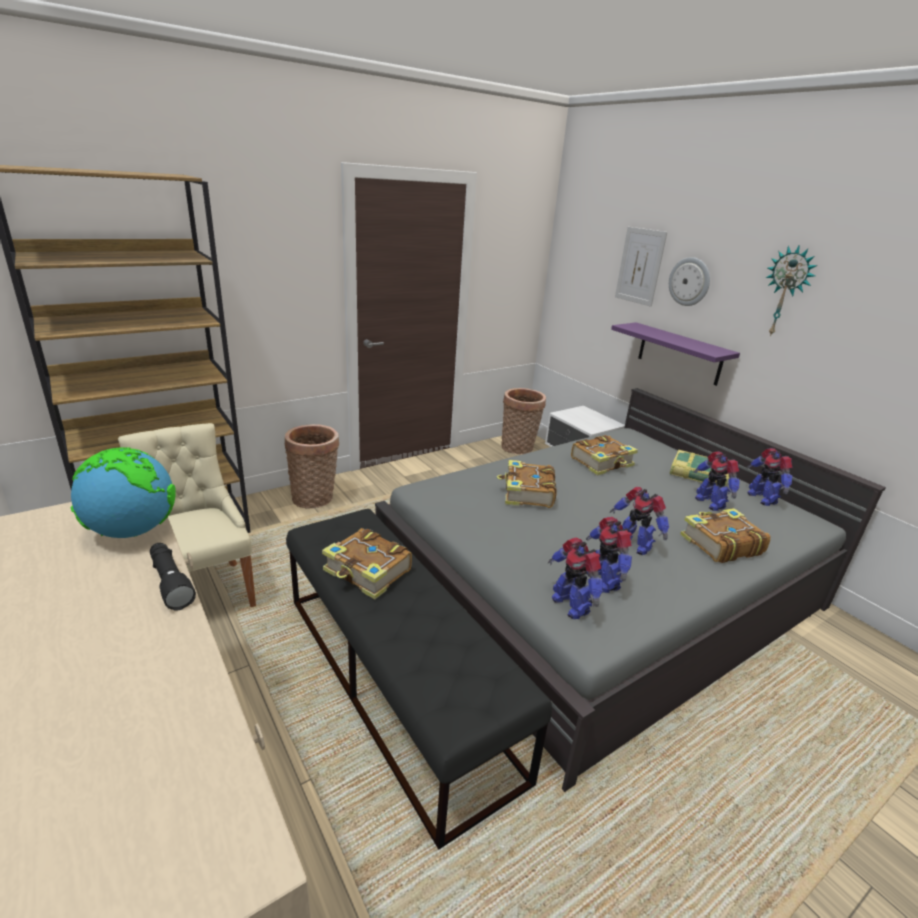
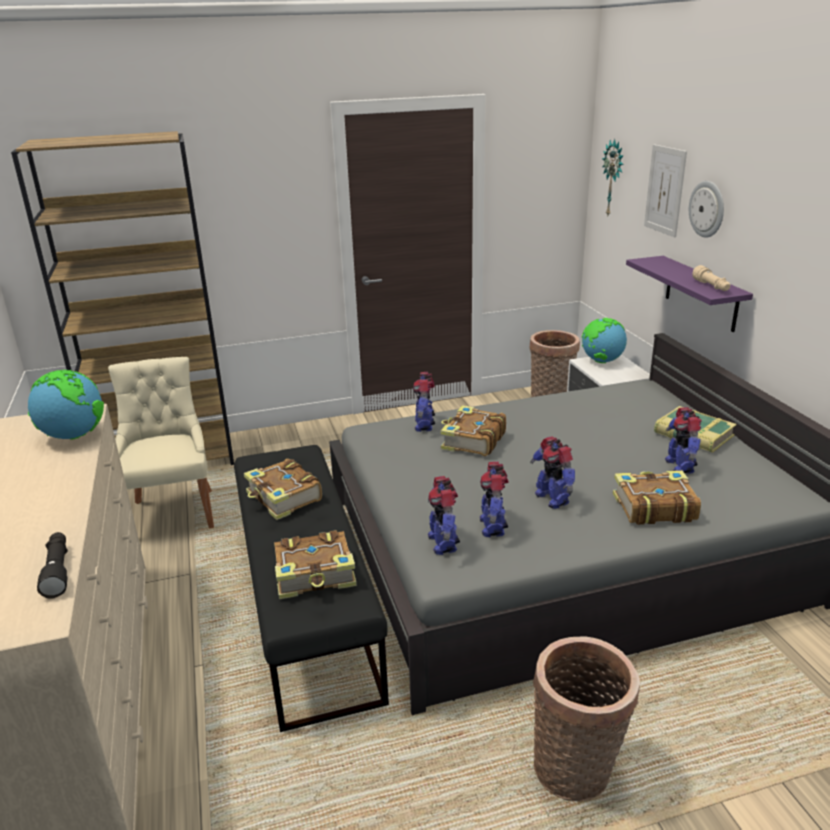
camera: 20 degrees right, 0 degrees up
(170, 582) = (80, 471): black flashlight -> black flashlight (58, 571)
(315, 498) = (306, 438): basket -> basket (577, 770)
(576, 413) = (601, 361): none -> globe
(602, 463) = (583, 416): book -> book (316, 575)
(703, 347) = (711, 287): none -> beige flashlight
(762, 498) = (753, 466): toy robot -> toy robot (424, 424)
(786, 292) = (790, 223): wall clock -> wall clock (614, 178)

